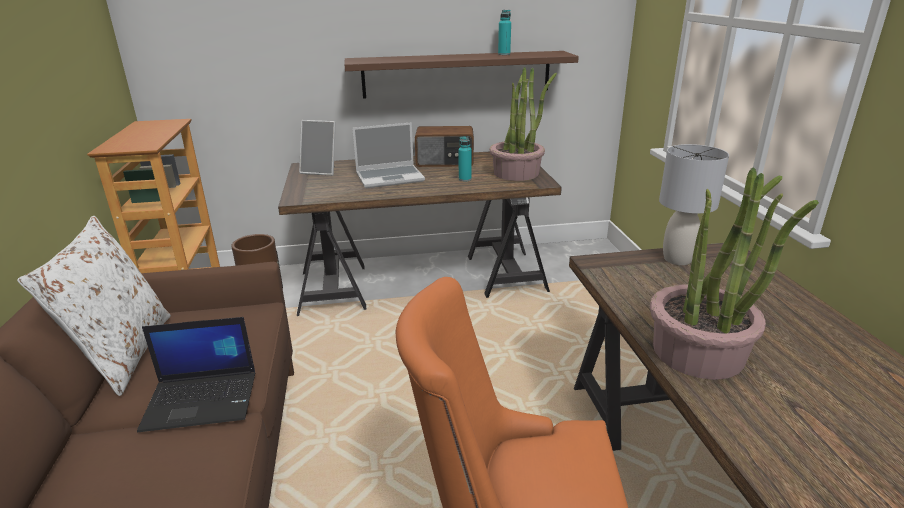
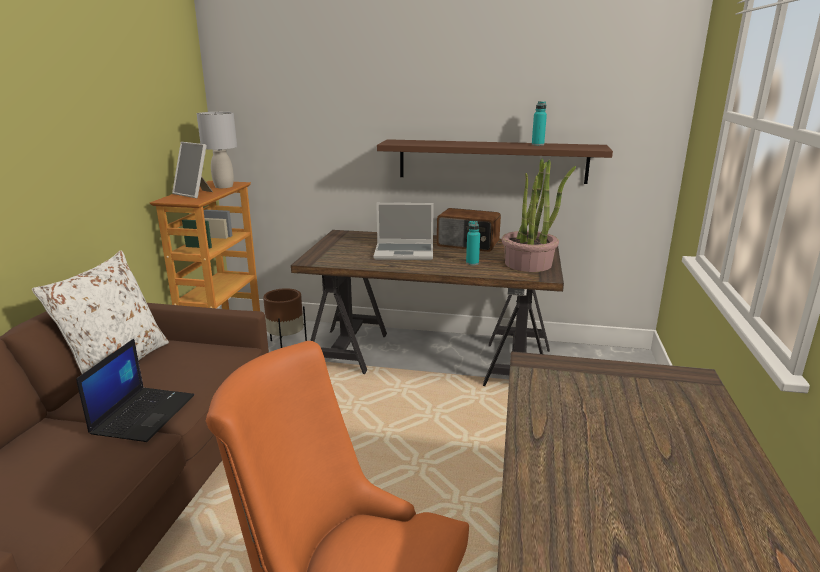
camera: 20 degrees right, 5 degrees down
(203, 400) = (143, 414): laptop -> laptop turned 90 degrees counterclockwise
(321, 171) = (351, 239): picture frame -> picture frame (195, 194)
(677, 259) = (624, 375): grey table lamp -> grey table lamp (223, 186)
(699, 352) = (560, 472): potted plant -> none

